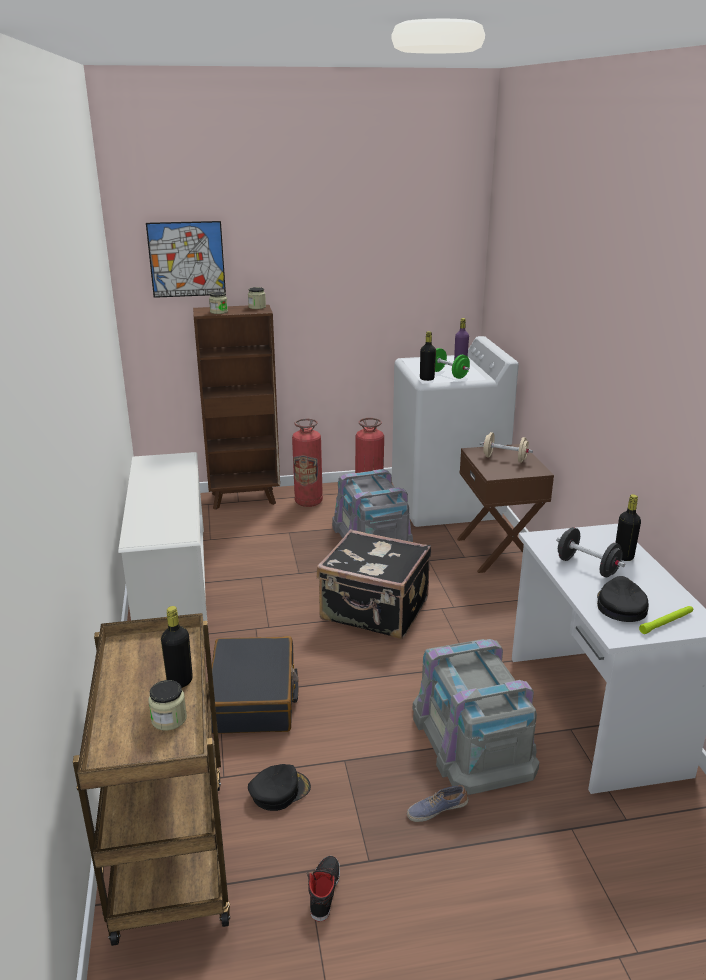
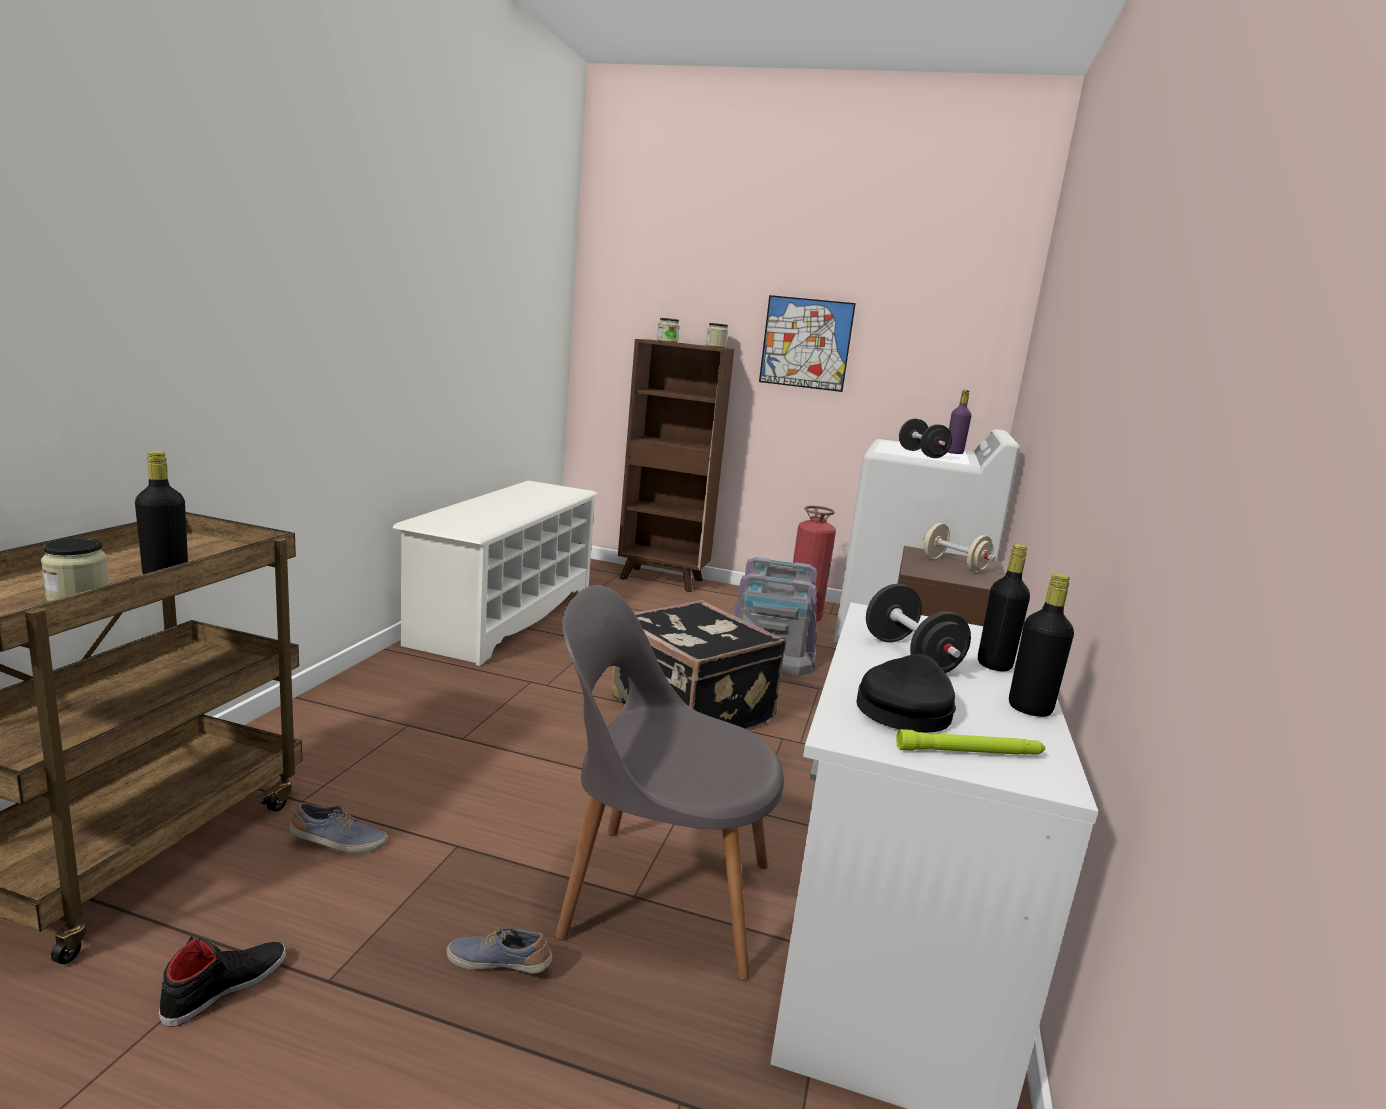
camera: 25 degrees right, 10 degrees down
(186, 259) = (653, 283): picture -> picture (806, 343)
(253, 698) = (441, 741): black suitcase -> none
(279, 791) = (338, 843): black cap -> shoe
(308, 502) = (730, 600): fire extinguisher -> none
(427, 379) = (886, 451): black bottle -> black bottle (1029, 709)
(448, 374) = (922, 454): green dumbbell -> black dumbbell
(471, 737) = (658, 895): grey storage box -> grey chair

